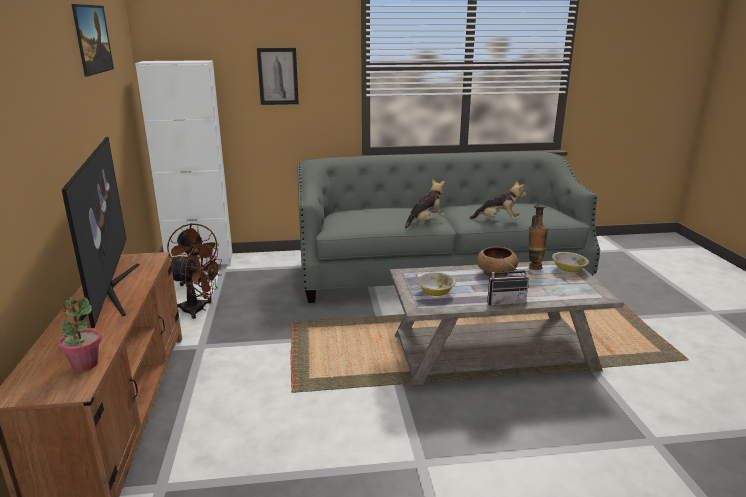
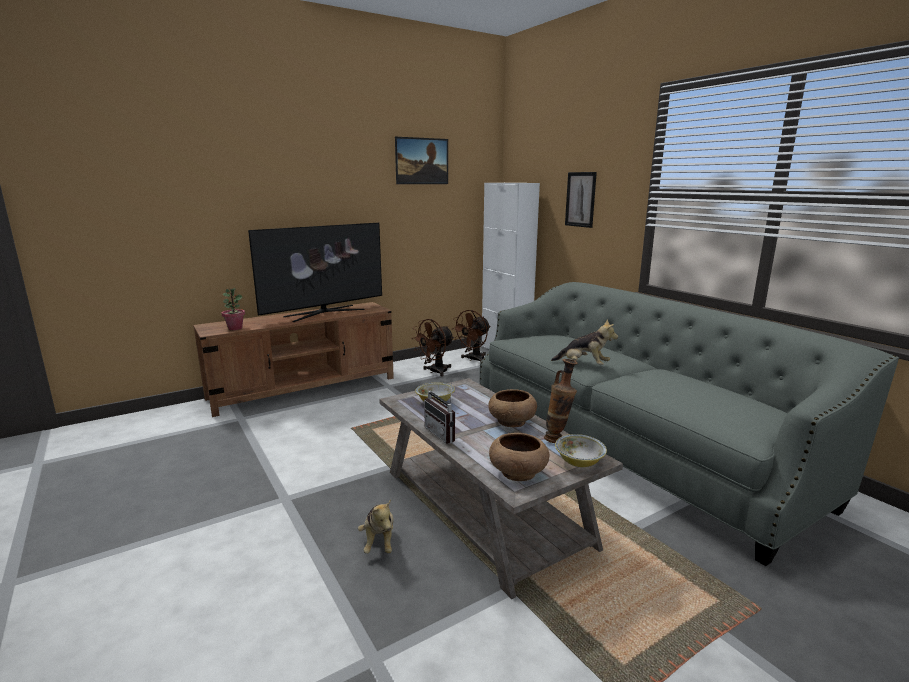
camera: 65 degrees right, 5 degrees down
(199, 309) = (434, 372): brown fan -> brown fan turned 60 degrees clockwise
(497, 220) = (649, 394): plush toy -> plush toy (379, 542)
(578, 290) = (517, 472): none -> brown bowl

